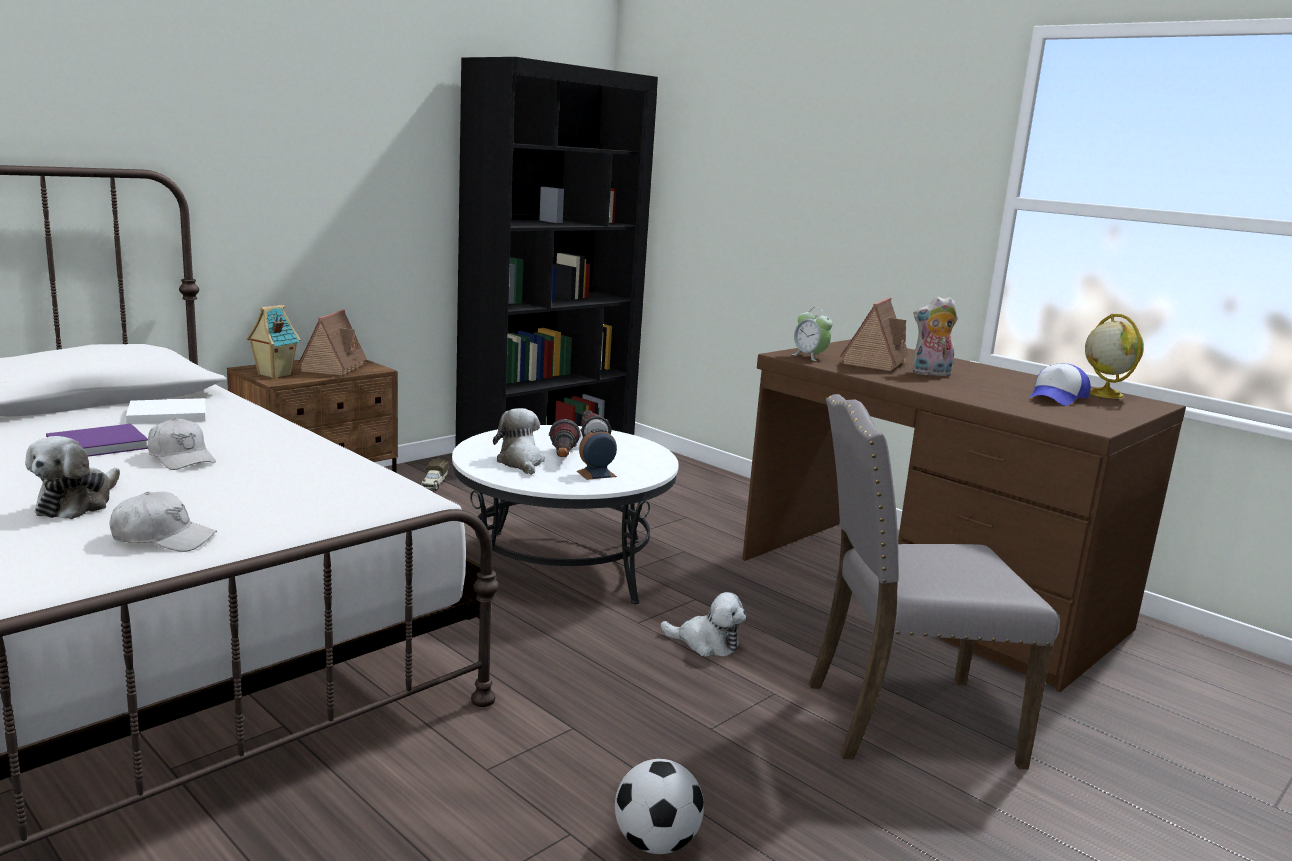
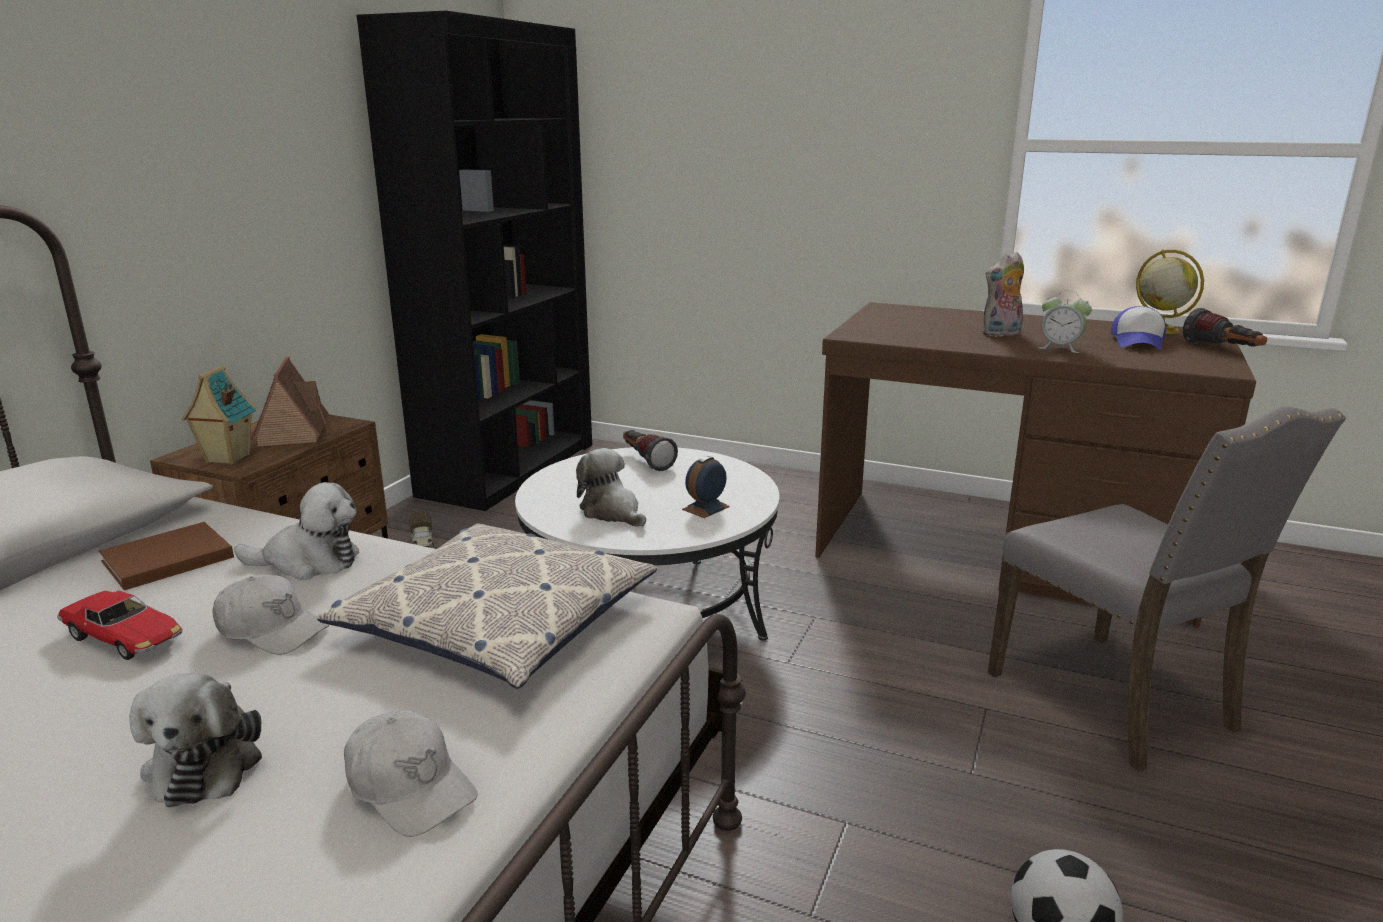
camera: 20 degrees left, 5 degrees up
(101, 445) = (125, 638): purple book -> toy car
(163, 538) = (410, 787): white cap -> white cap turned 60 degrees clockwise
(164, 415) = (164, 560): white book -> brown book
(315, 482) = (497, 621): none -> pillow
(563, 458) = (648, 495): flashlight -> flashlight (1223, 350)
(706, 643) = (874, 668): plush toy -> plush toy (309, 562)
(809, 357) = (873, 333): alarm clock -> alarm clock (1060, 348)
(875, 362) = (935, 329): toy house -> none
(904, 720) = (1117, 701): grey chair -> grey chair turned 90 degrees counterclockwise

